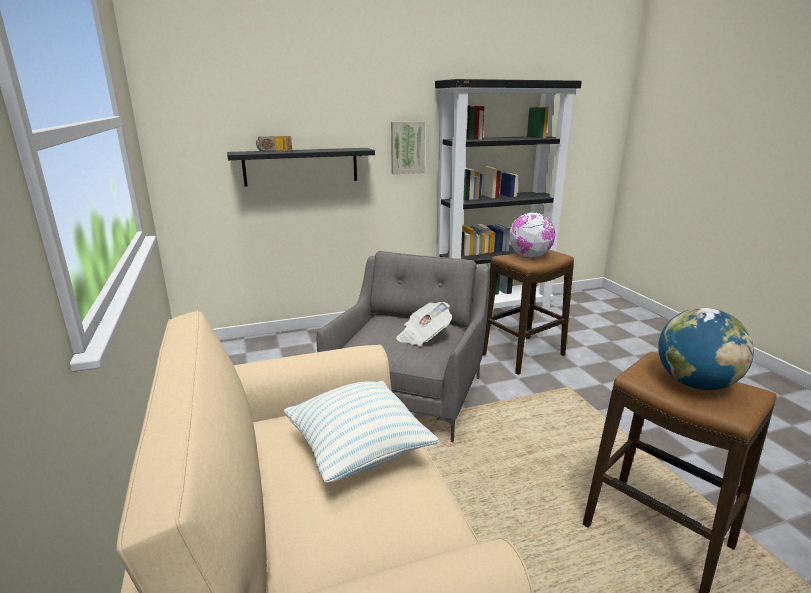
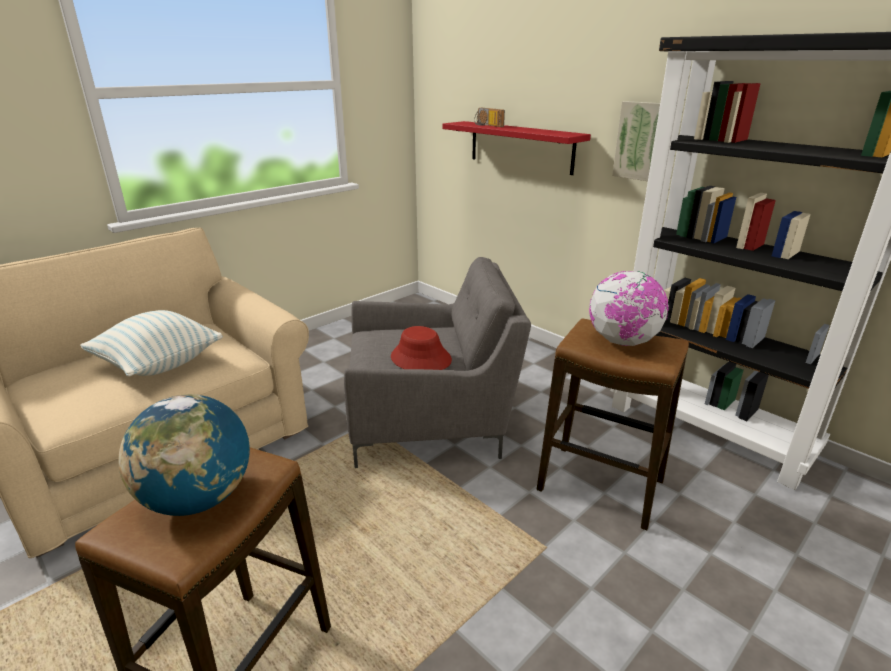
camera: 65 degrees right, 5 degrees up
(301, 166) = (520, 147): black shelf -> red shelf
(423, 337) = (420, 359): newspaper -> red hat

